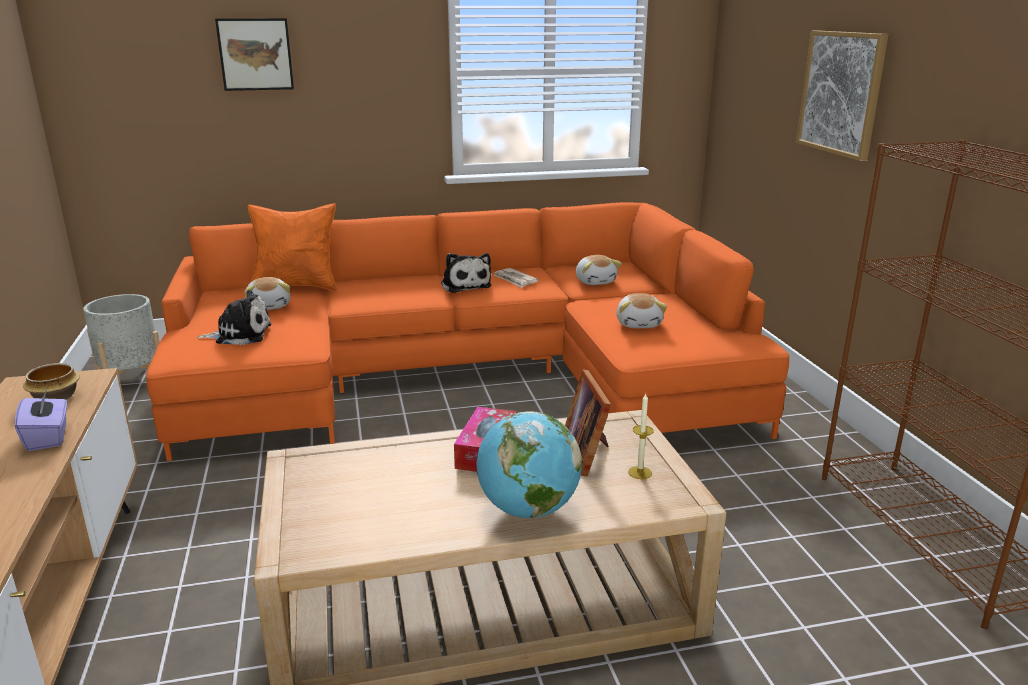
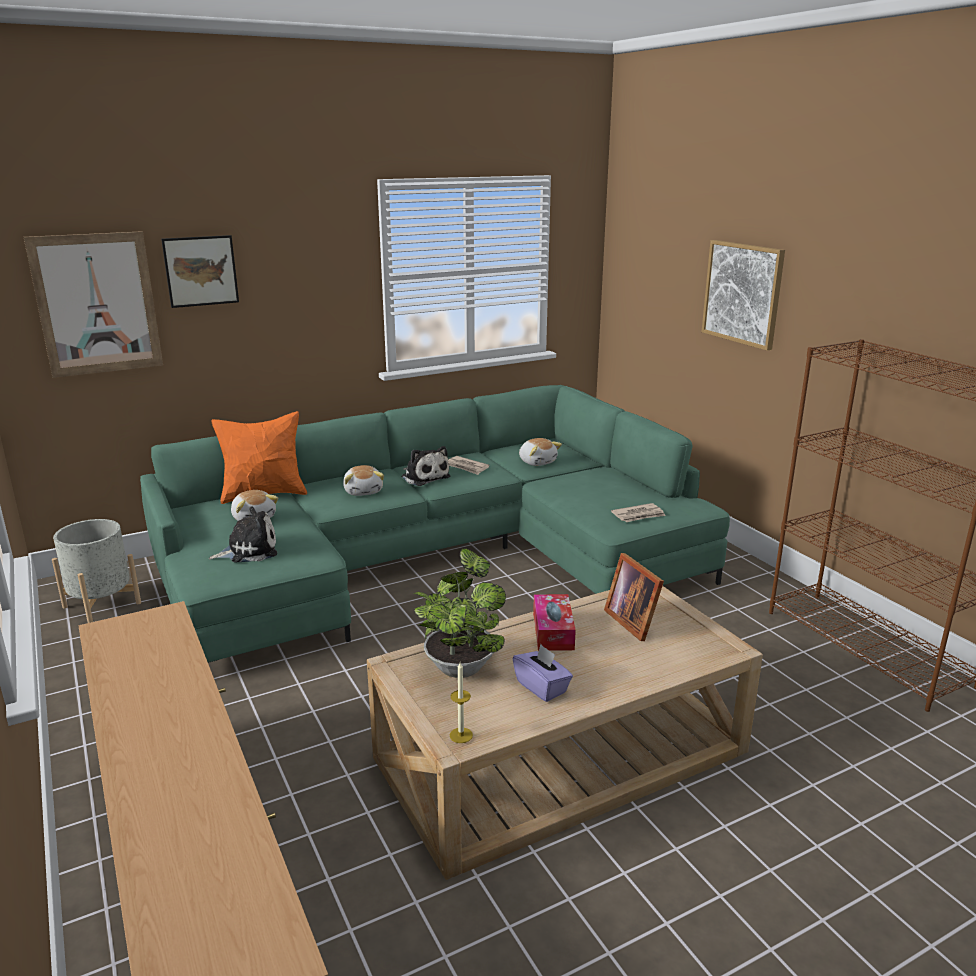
camera: 15 degrees left, 0 degrees up
(48, 437) = (182, 677): purple tissue box -> purple tissue box (542, 687)
(57, 397) = (152, 638): bowl -> none
(151, 82) = (97, 304): none -> picture
(360, 471) = (461, 664): none -> potted plant
(470, 376) = (437, 560): orange sofa -> green sofa
(528, 510) = (618, 675): globe -> none
(639, 324) = (600, 500): plush toy -> plush toy (364, 491)
(640, 472) = (681, 632): candle -> candle (461, 735)
(673, 344) = (639, 515): none -> newspaper

